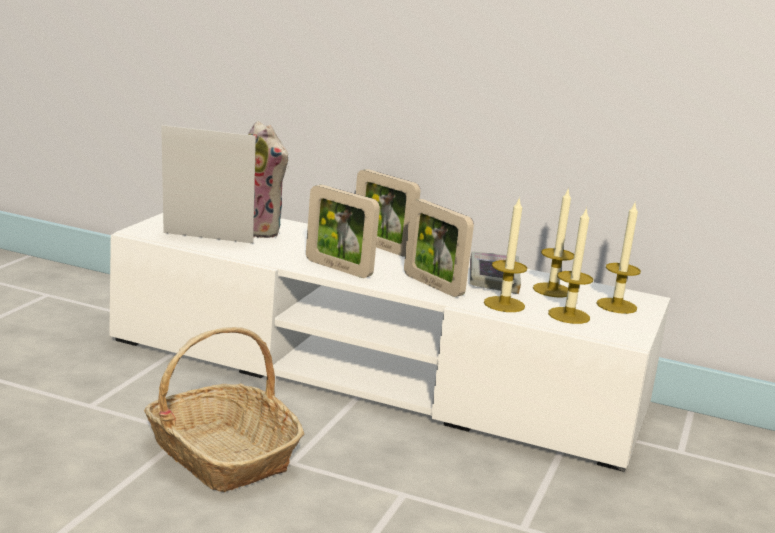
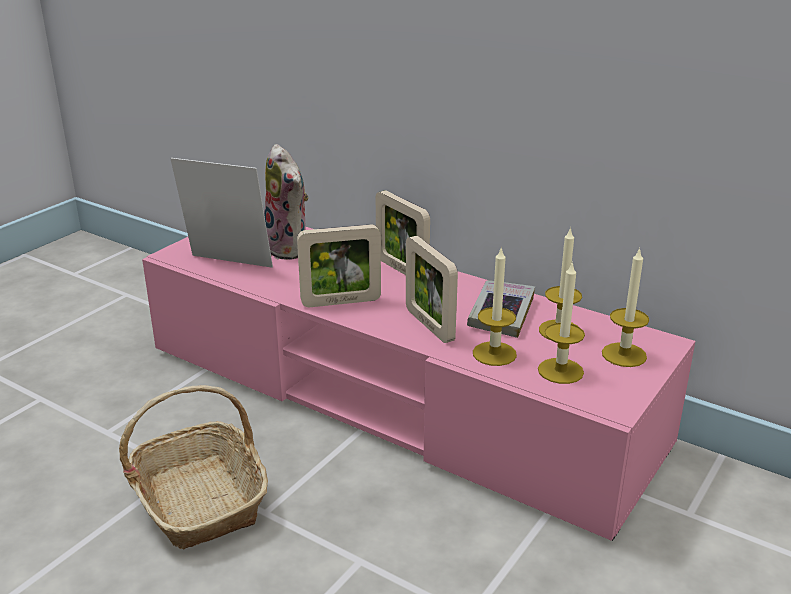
camera: 15 degrees right, 10 degrees up
(338, 268) = (341, 302): picture frame -> picture frame turned 60 degrees counterclockwise
(376, 374) = (395, 397): white tv stand -> pink tv stand

